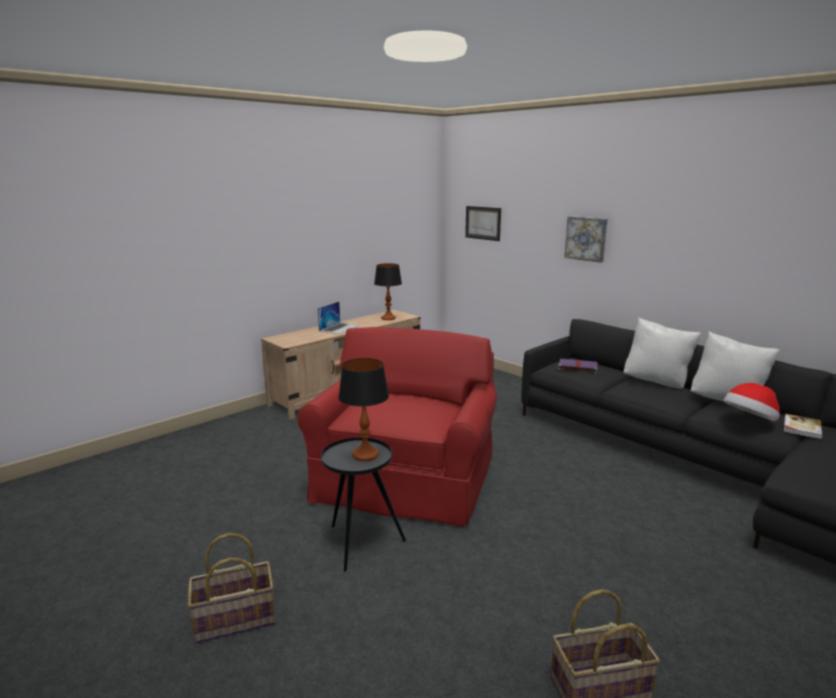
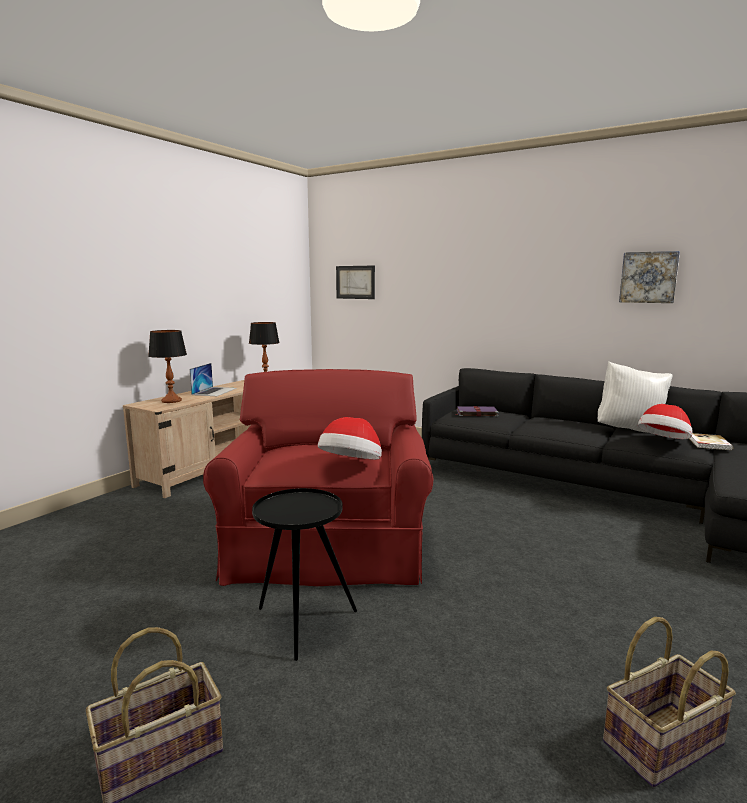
camera: 15 degrees left, 5 degrees down
(365, 455) = (308, 506): table lamp -> table lamp (171, 401)
(415, 421) = (351, 466): none -> hat
(586, 238) = (467, 288): picture -> picture (648, 277)
(657, 382) = (557, 419): white pillow -> none

